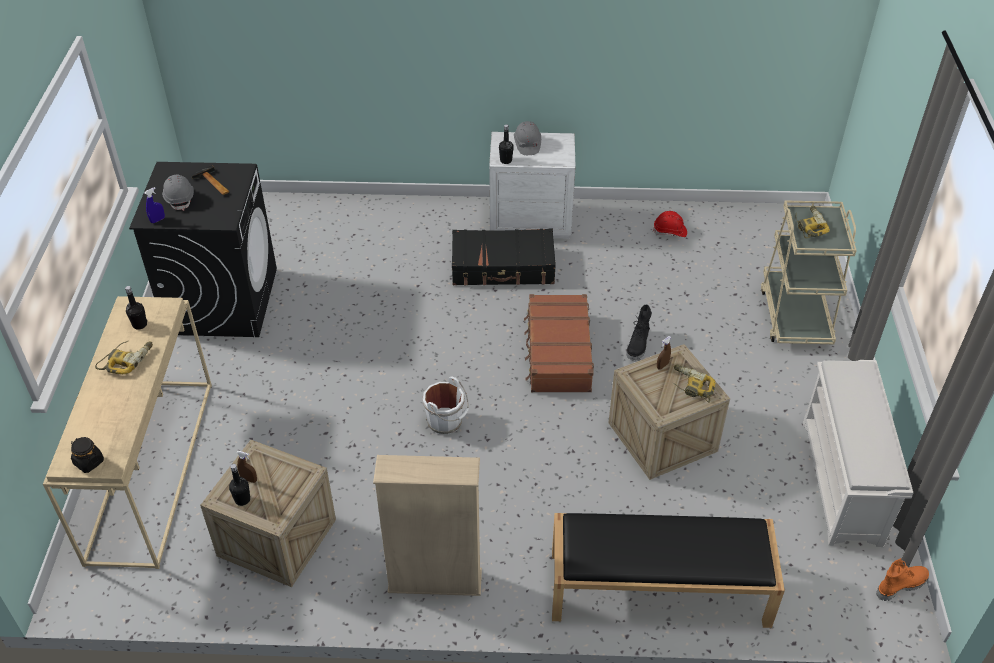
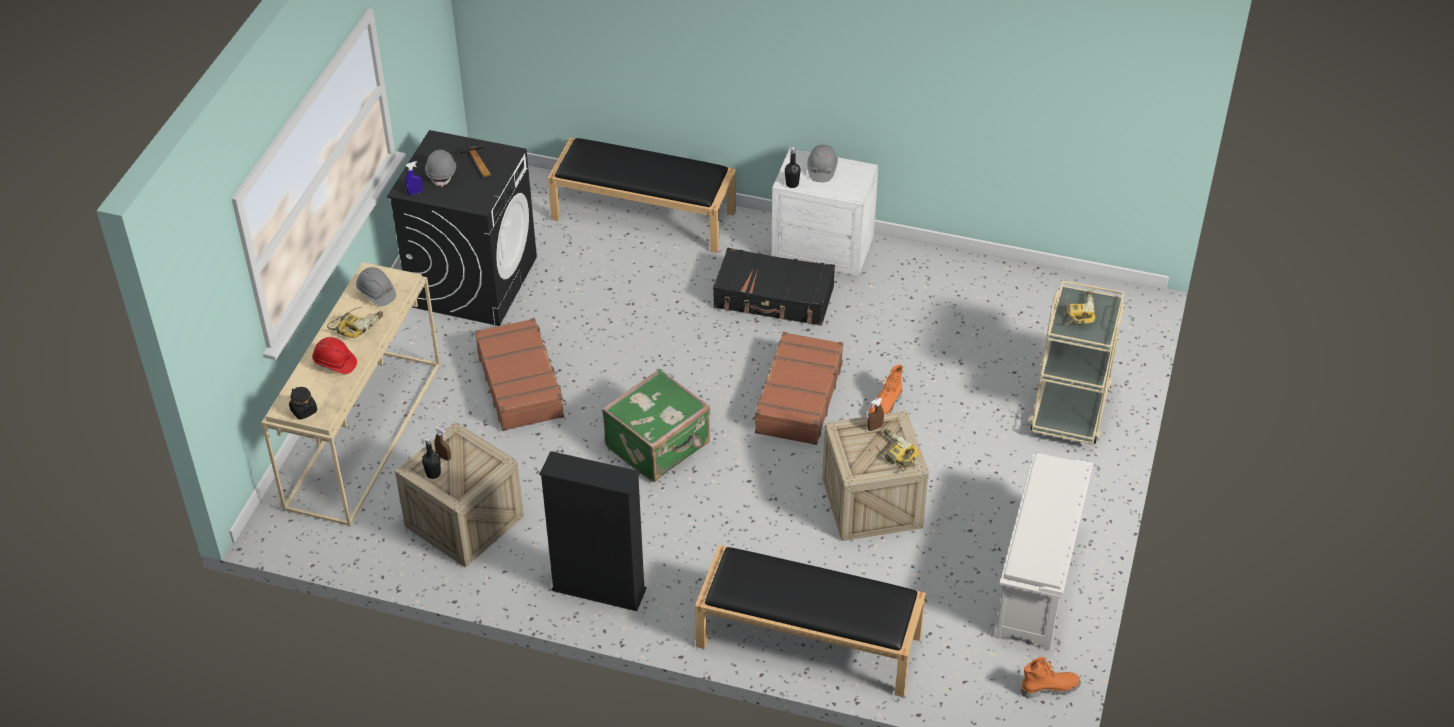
camera: 15 degrees right, 0 degrees up
(139, 324) = (376, 293): black bottle -> grey hard hat
(295, 388) = (521, 384): none -> brown suitcase
(364, 216) = (645, 215): none -> black bench
(435, 581) = (599, 590): beige bookcase -> black bookcase
(446, 422) = (659, 446): white bucket -> green suitcase
(638, 345) = (885, 407): black boot -> orange boot
(670, 231) = (972, 290): red hard hat -> red hard hat (335, 363)

